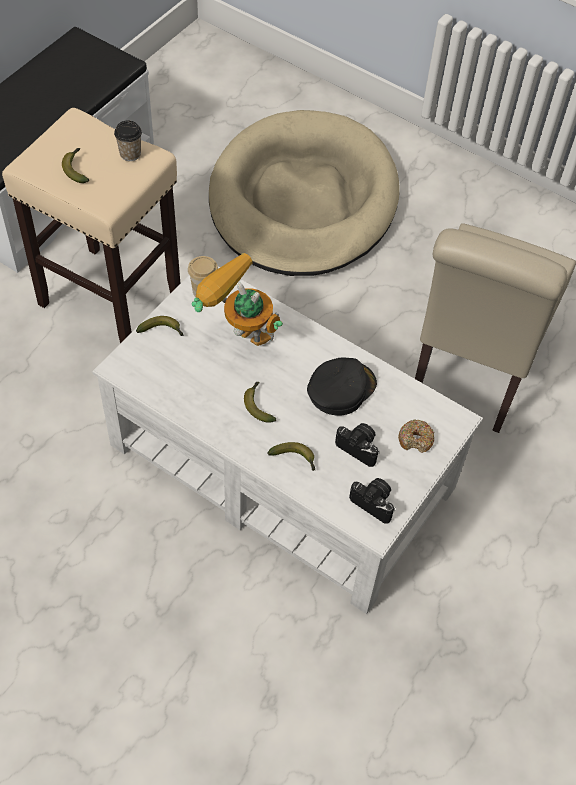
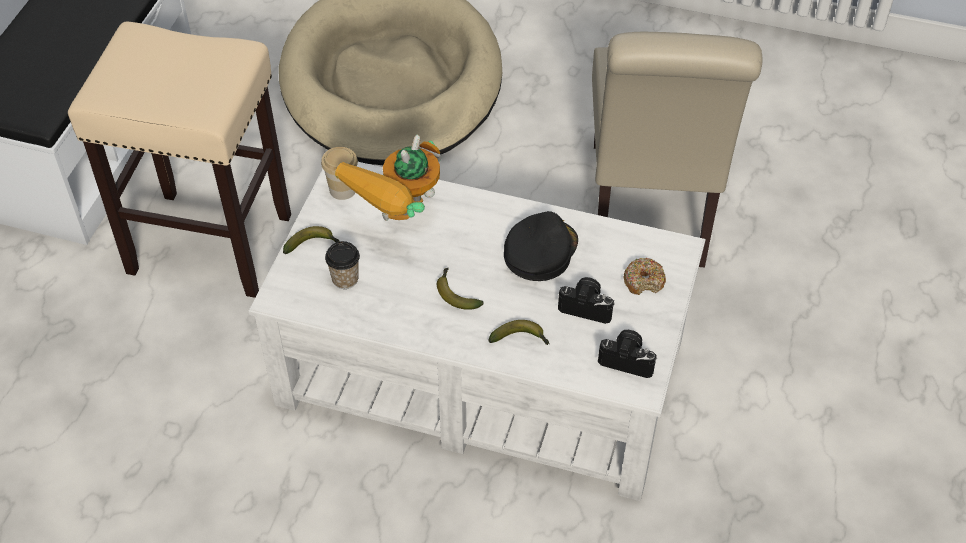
camera: 15 degrees left, 5 degrees down
(76, 169) = (157, 85): banana -> none
(130, 154) = (214, 54): cup -> cup (345, 279)
(237, 334) = (401, 225): toy robot -> toy robot turned 75 degrees counterclockwise

